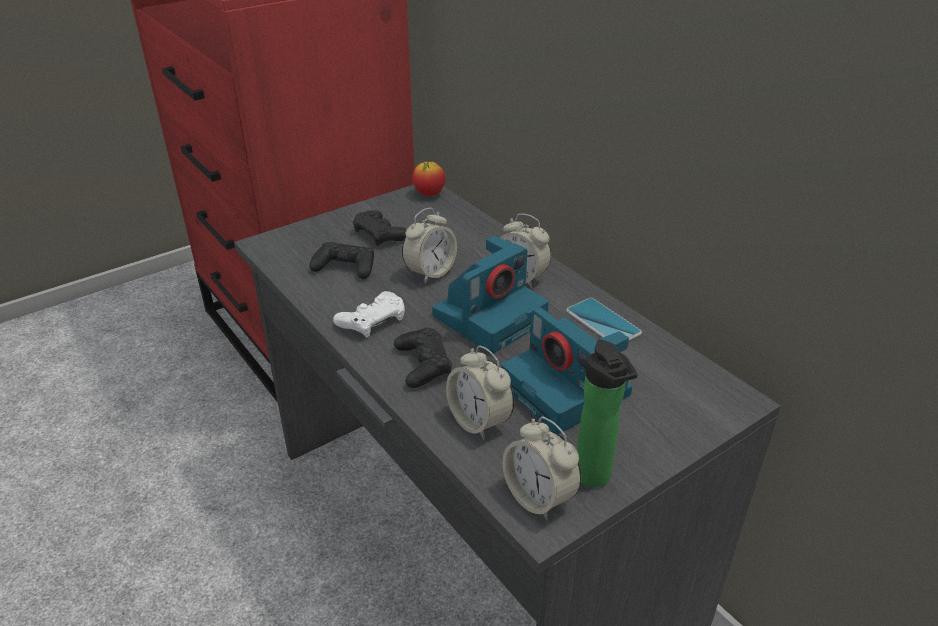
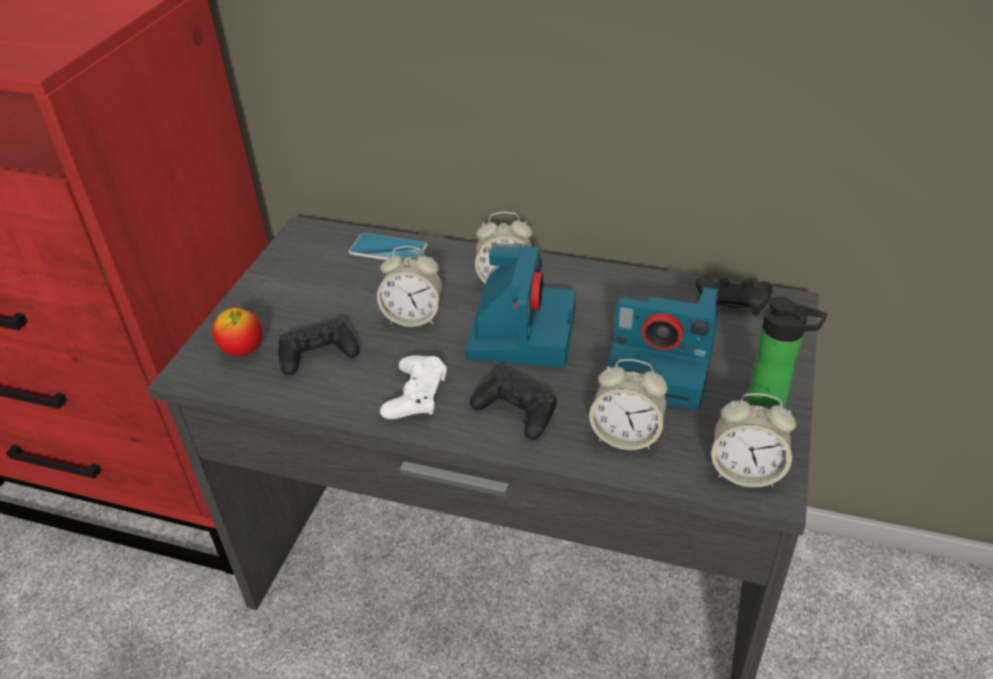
camera: 35 degrees left, 5 degrees up
(380, 234) = (312, 300): black game controller -> black game controller (732, 301)
(429, 194) = (311, 234): apple -> apple (243, 350)
(430, 272) = (413, 317): alarm clock -> alarm clock turned 90 degrees clockwise
(603, 322) = (621, 289): phone -> phone (388, 250)

